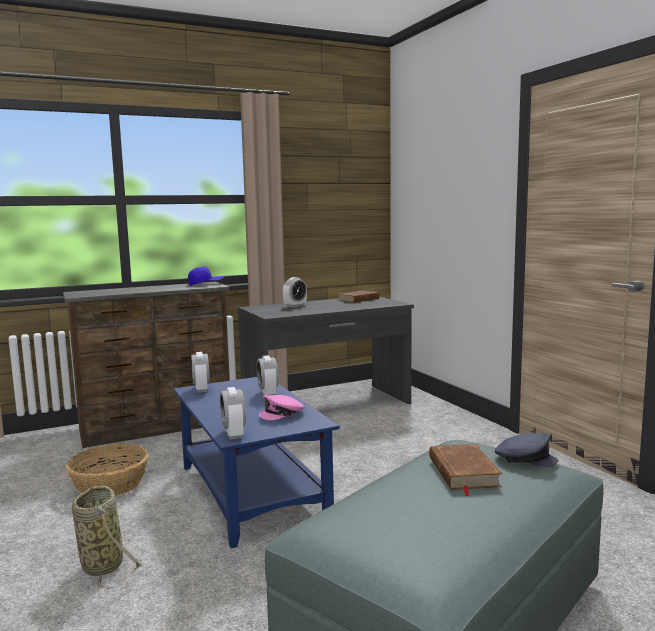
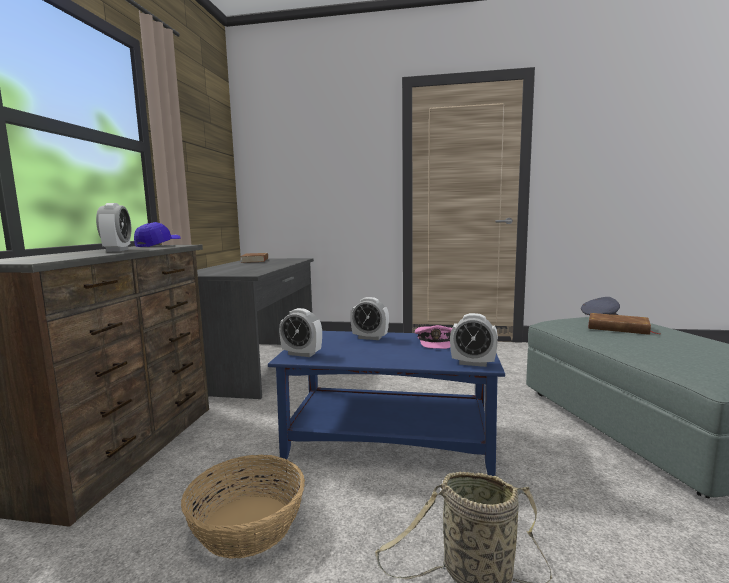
camera: 55 degrees left, 0 degrees up
(295, 306) = (227, 268): alarm clock -> alarm clock (117, 250)

